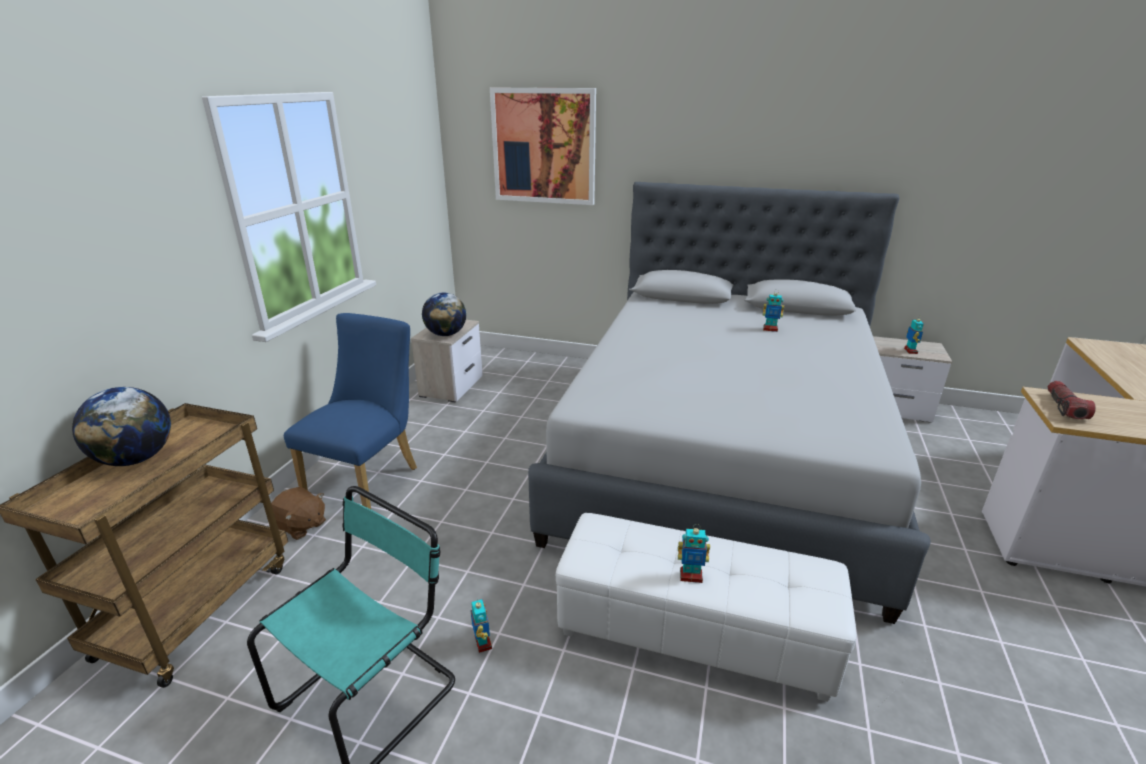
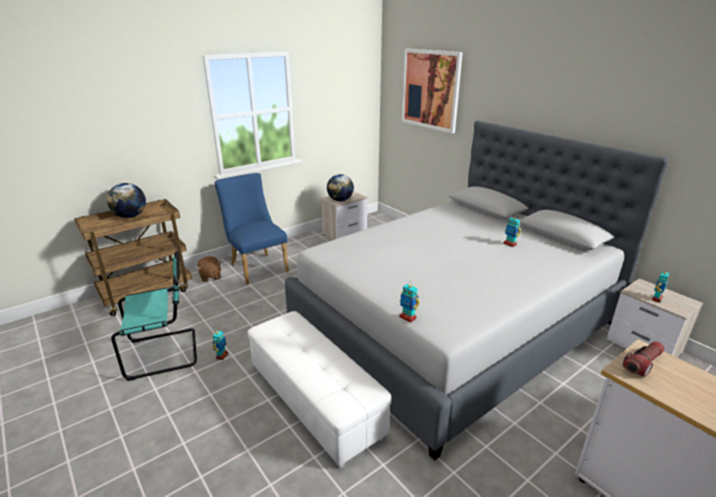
camera: 35 degrees right, 0 degrees up
(368, 478) = (257, 266): blue chair -> blue chair turned 90 degrees counterclockwise
(690, 576) = (299, 359): toy robot -> toy robot (408, 317)

